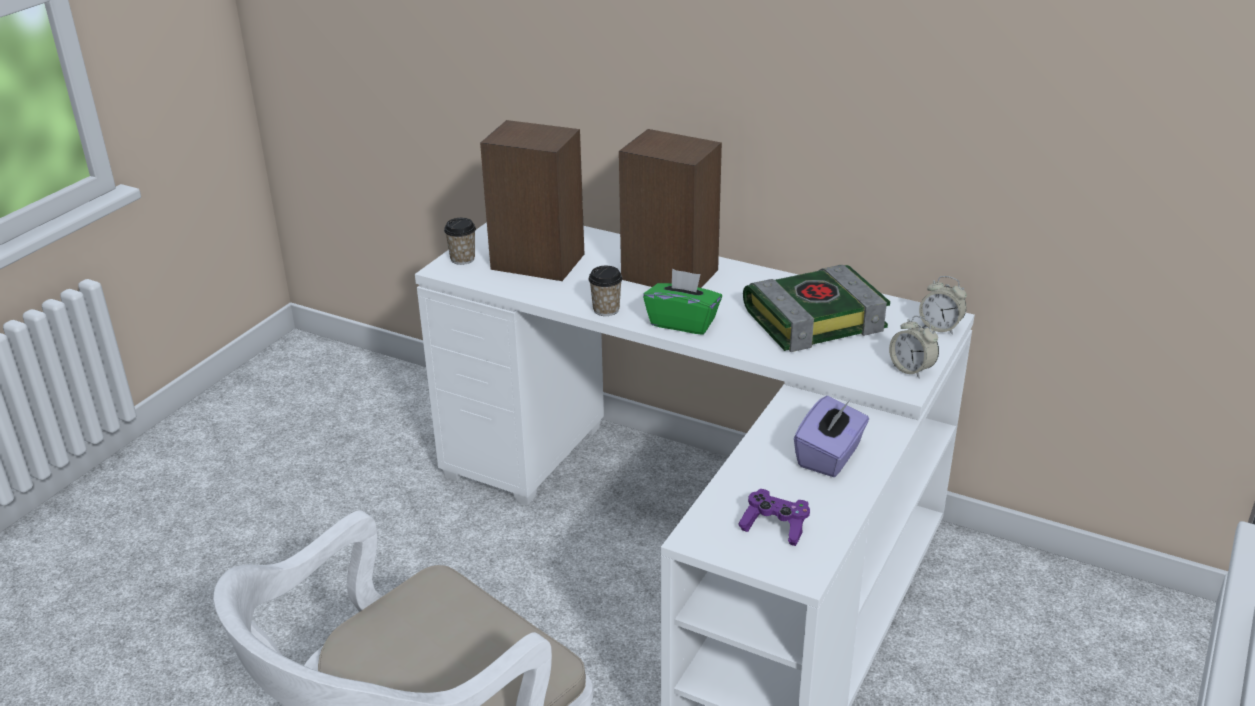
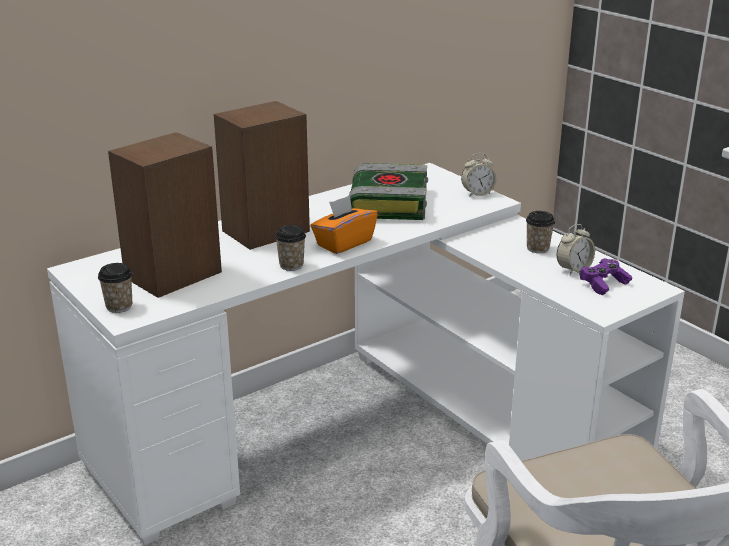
camera: 65 degrees left, 5 degrees down
(683, 322) = (344, 243): green tissue box -> orange tissue box
(830, 456) = (537, 248): purple tissue box -> cup
(940, 327) = (436, 174): alarm clock -> alarm clock (573, 269)

